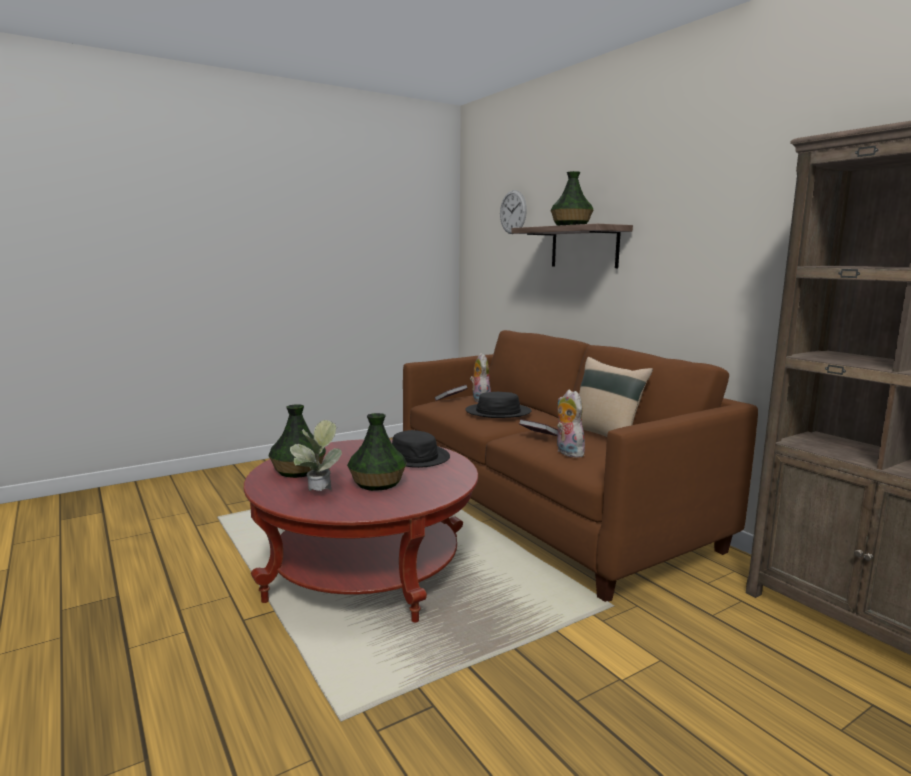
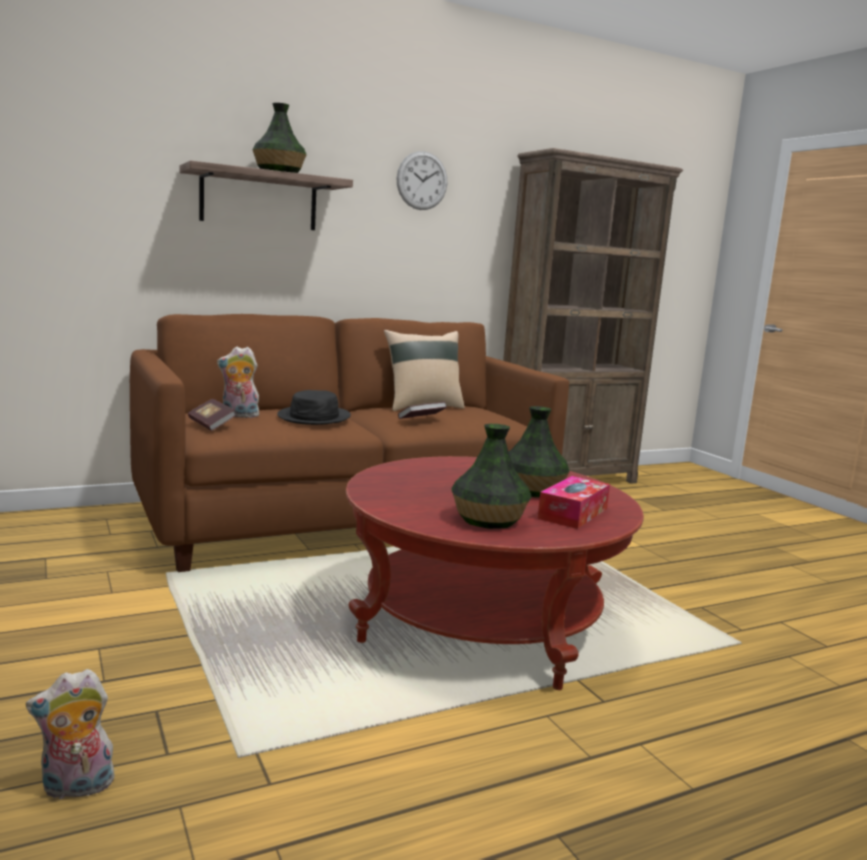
camera: 85 degrees left, 0 degrees up
(317, 494) = (573, 514): potted plant -> tissue box
(414, 456) = (436, 471): black hat -> none
(513, 212) = (95, 125): wall clock -> wall clock (422, 180)
(567, 452) = (474, 421): plush toy -> plush toy (76, 788)

